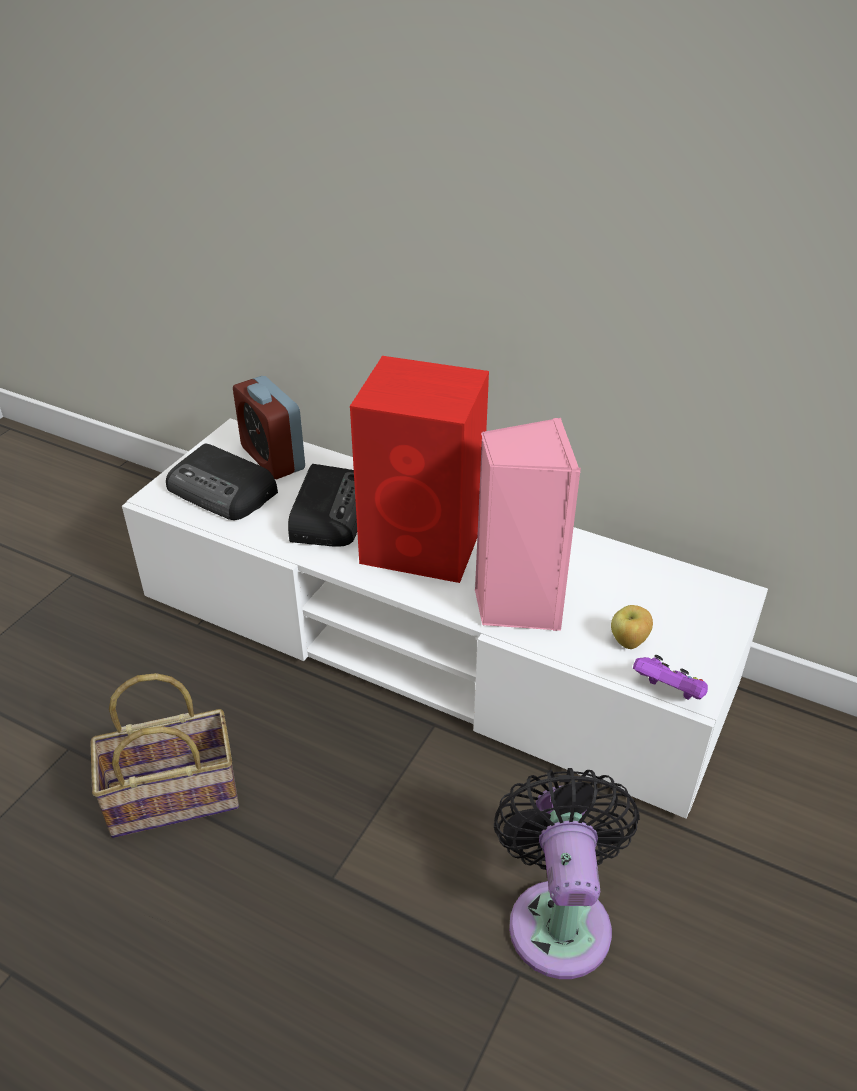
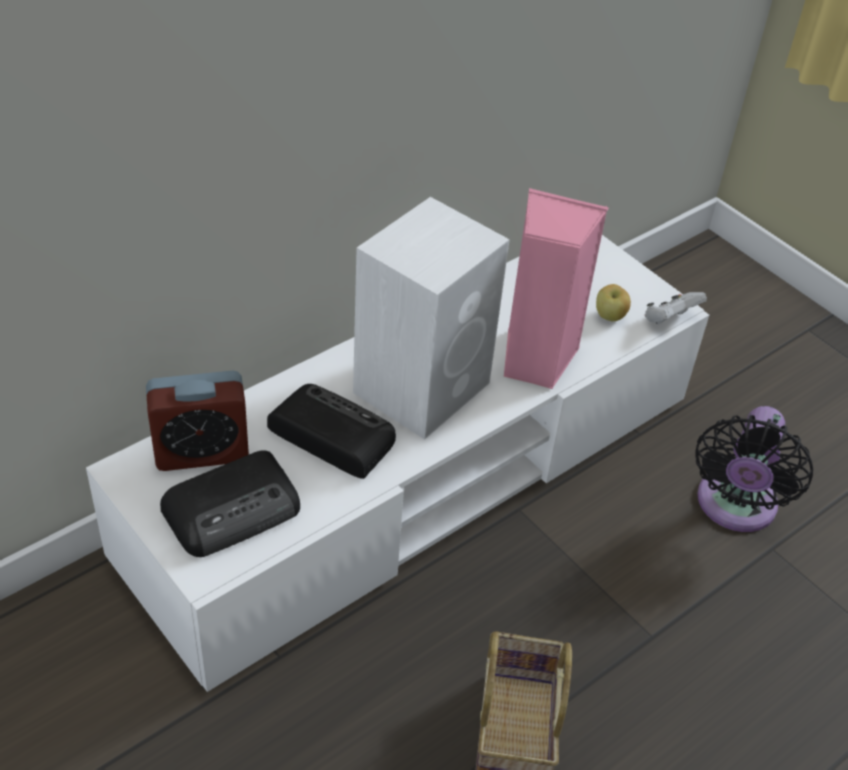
camera: 70 degrees left, 5 degrees up
(425, 545) = (424, 386): red speaker -> white speaker
(559, 917) = (734, 507): black fan -> black fan turned 90 degrees counterclockwise
(669, 692) = (669, 320): purple game controller -> white game controller

